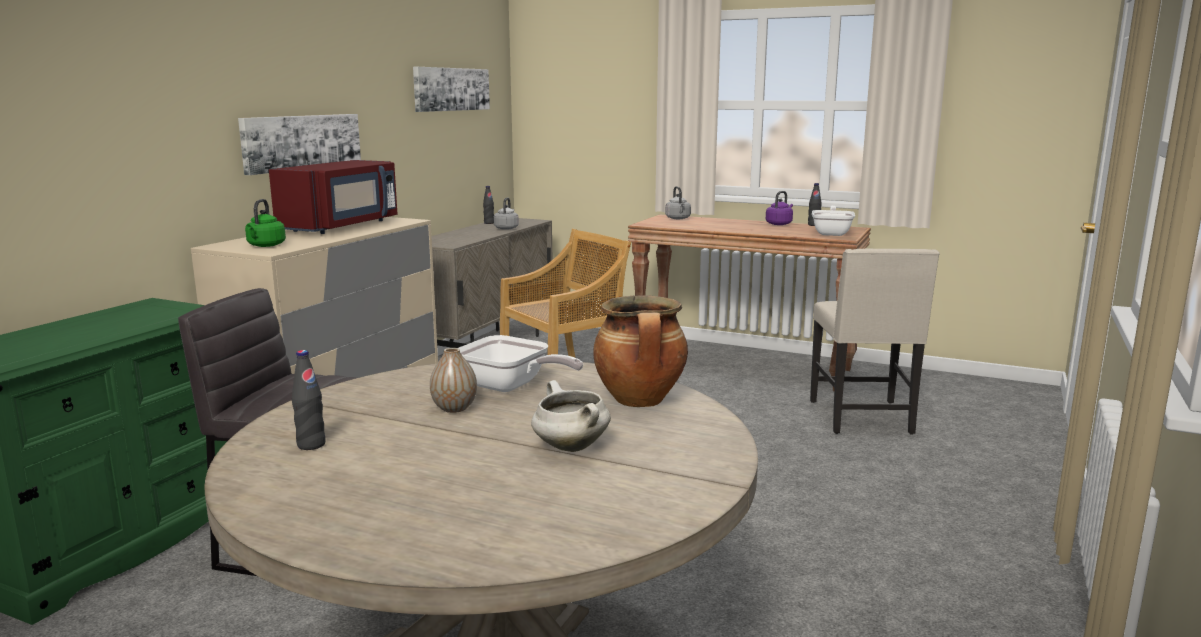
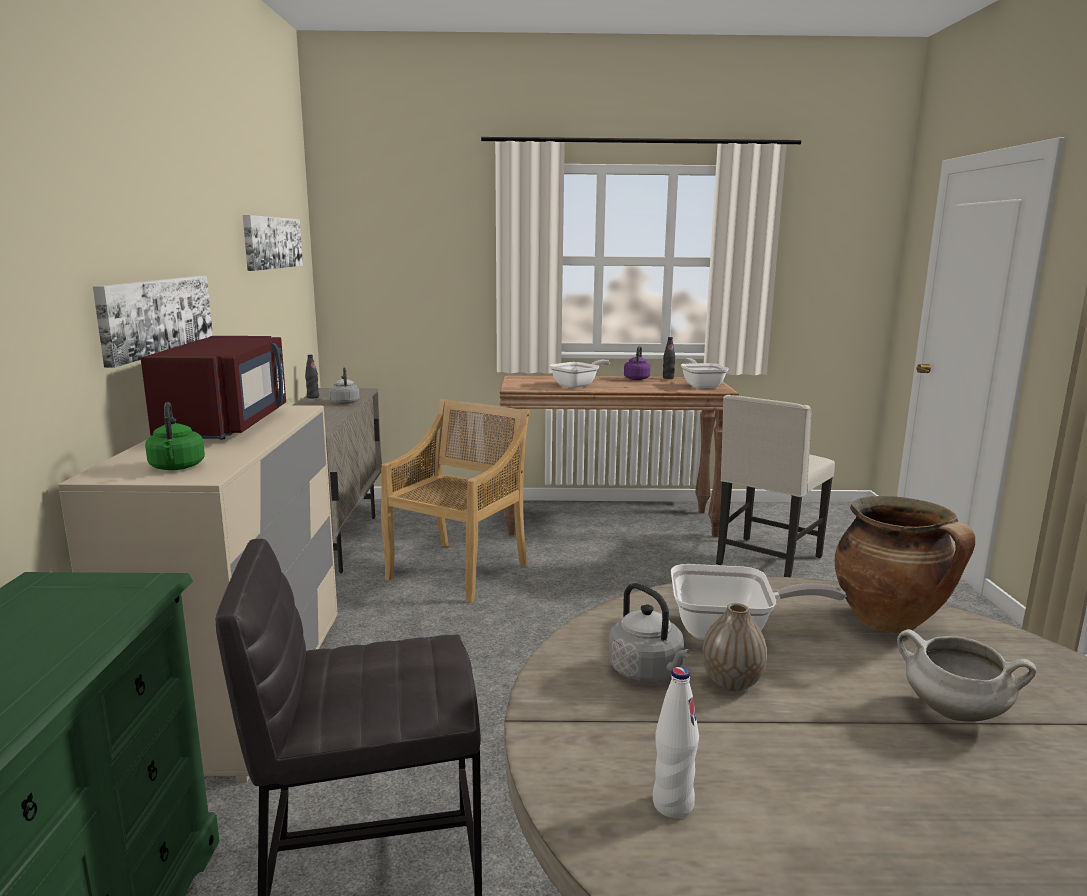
camera: 25 degrees left, 0 degrees up
(311, 445) = (672, 804): black bottle -> white bottle
(678, 218) = (533, 379): grey kettle -> grey kettle (648, 672)
(708, 225) = (578, 385): none -> frying pan
(863, 418) = (766, 561): beige chair -> beige chair turned 60 degrees clockwise

